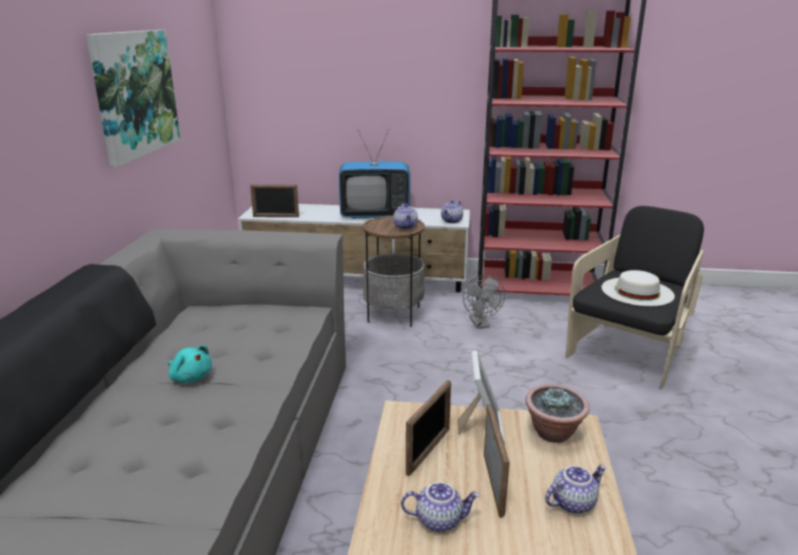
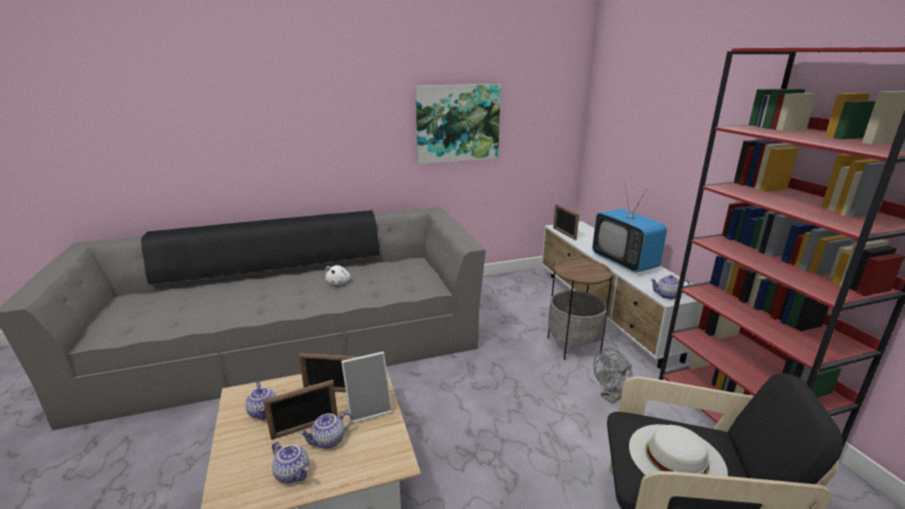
camera: 65 degrees right, 0 degrees up
(190, 377) = (339, 282): turquoise plush toy -> white plush toy
(406, 227) = (584, 274): teapot -> teapot (328, 441)
(553, 433) = (379, 448): potted plant -> none

